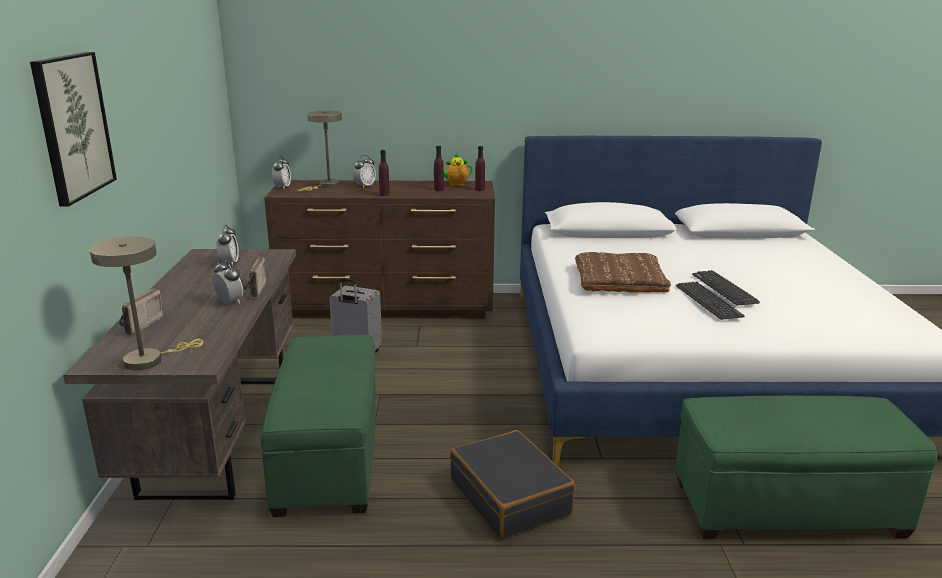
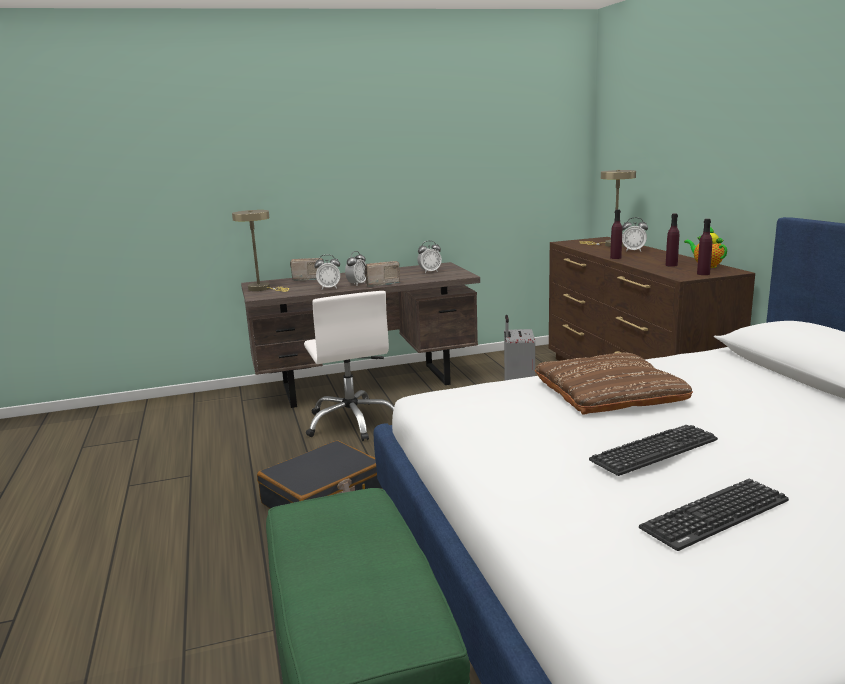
camera: 75 degrees right, 5 degrees down
(73, 126) = (304, 146): picture -> none
(282, 187) = (584, 240): alarm clock -> alarm clock (329, 288)
(329, 457) = (352, 422): green ottoman -> white office chair
(708, 301) = (583, 441): keyboard -> keyboard (715, 514)

